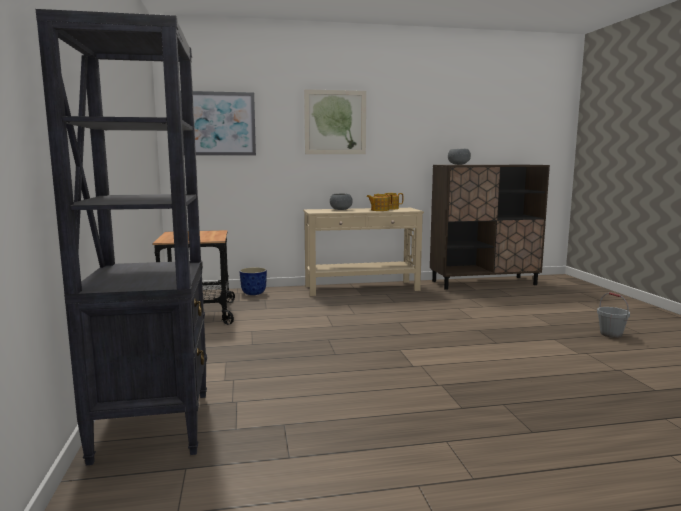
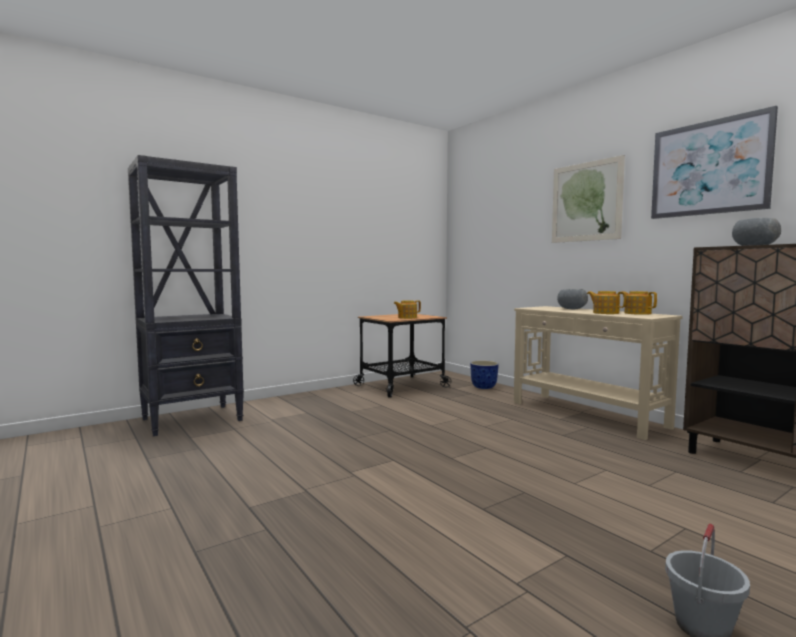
camera: 65 degrees right, 5 degrees down
(208, 236) = (407, 317): none -> teapot
(218, 124) = (483, 218): picture -> picture (709, 168)

